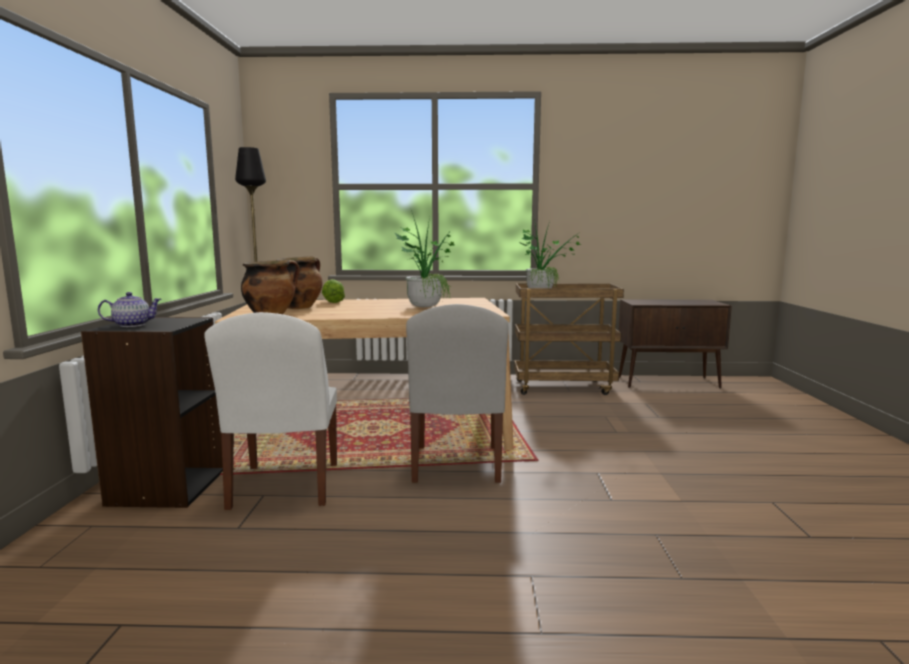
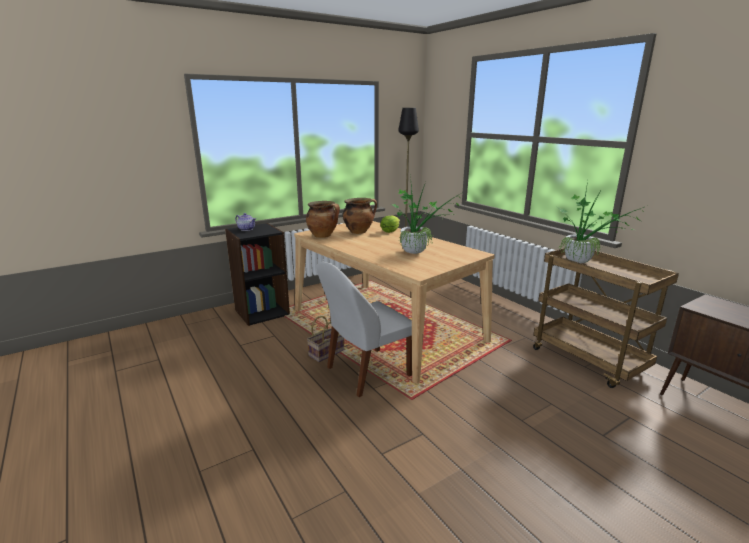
camera: 55 degrees right, 10 degrees up
(284, 487) = (286, 336): white chair -> none
(375, 474) = (326, 352): none -> basket

